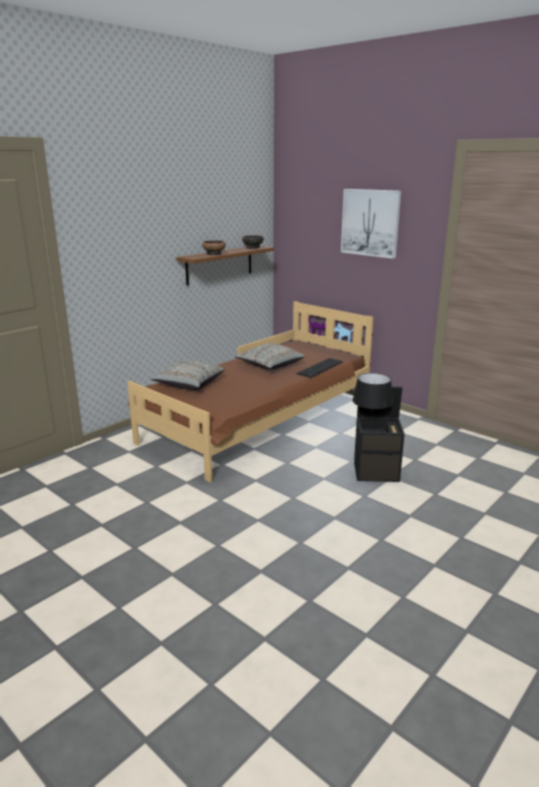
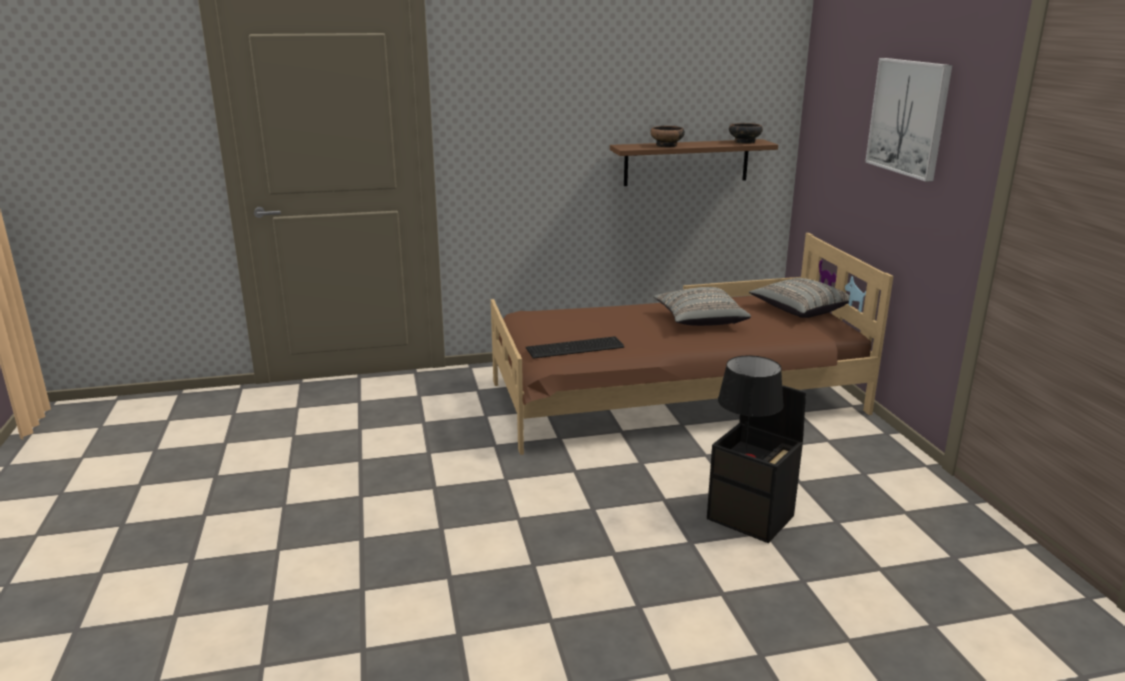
camera: 35 degrees right, 0 degrees up
(188, 385) = (563, 321): grey pillow -> grey pillow (799, 310)
(321, 368) = (771, 340): keyboard -> keyboard (576, 348)

